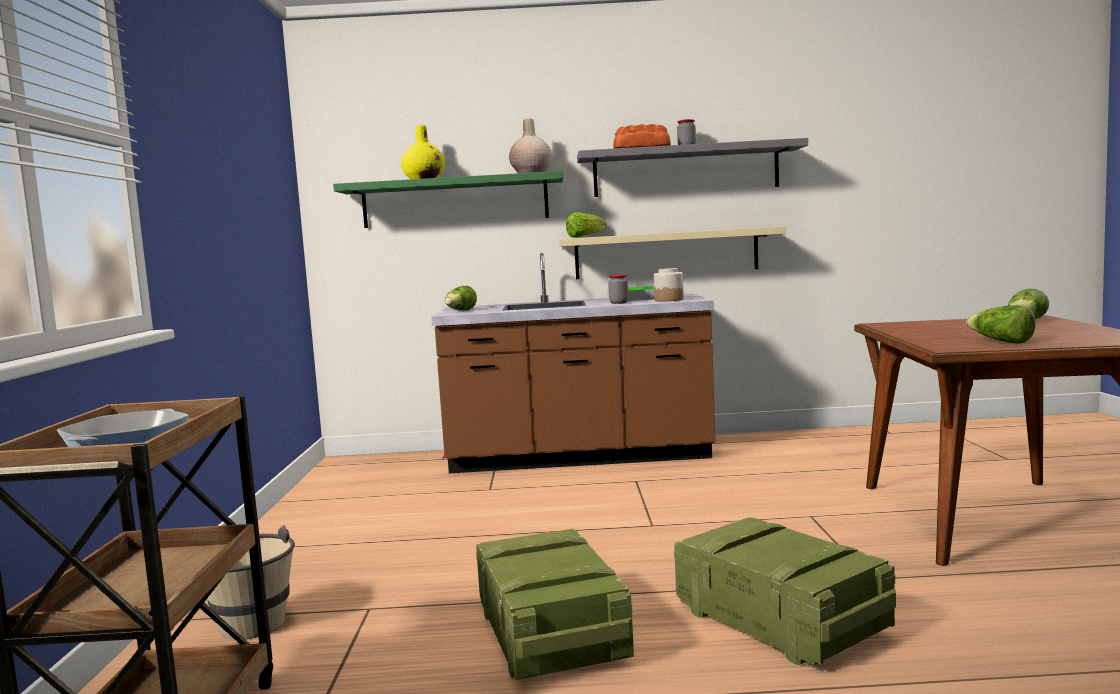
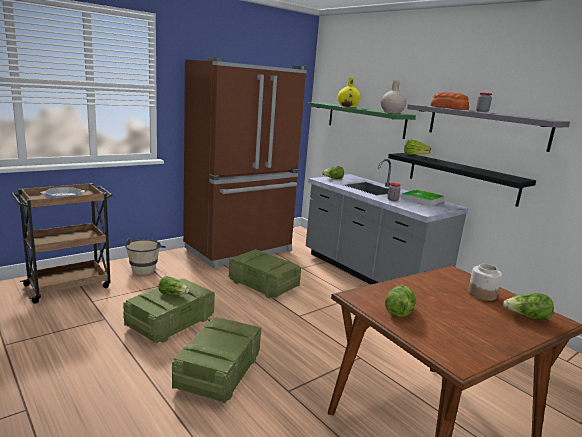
camera: 50 degrees right, 10 degrees up
(335, 517) = (240, 250): none -> brown fridge
(509, 526) = (264, 284): none -> crate
(546, 560) = (173, 294): none -> lettuce
(579, 457) = (370, 274): brown counter -> grey counter
(666, 253) = (461, 178): beige shelf -> black shelf
(669, 300) = (418, 207): jar -> jar (482, 294)

